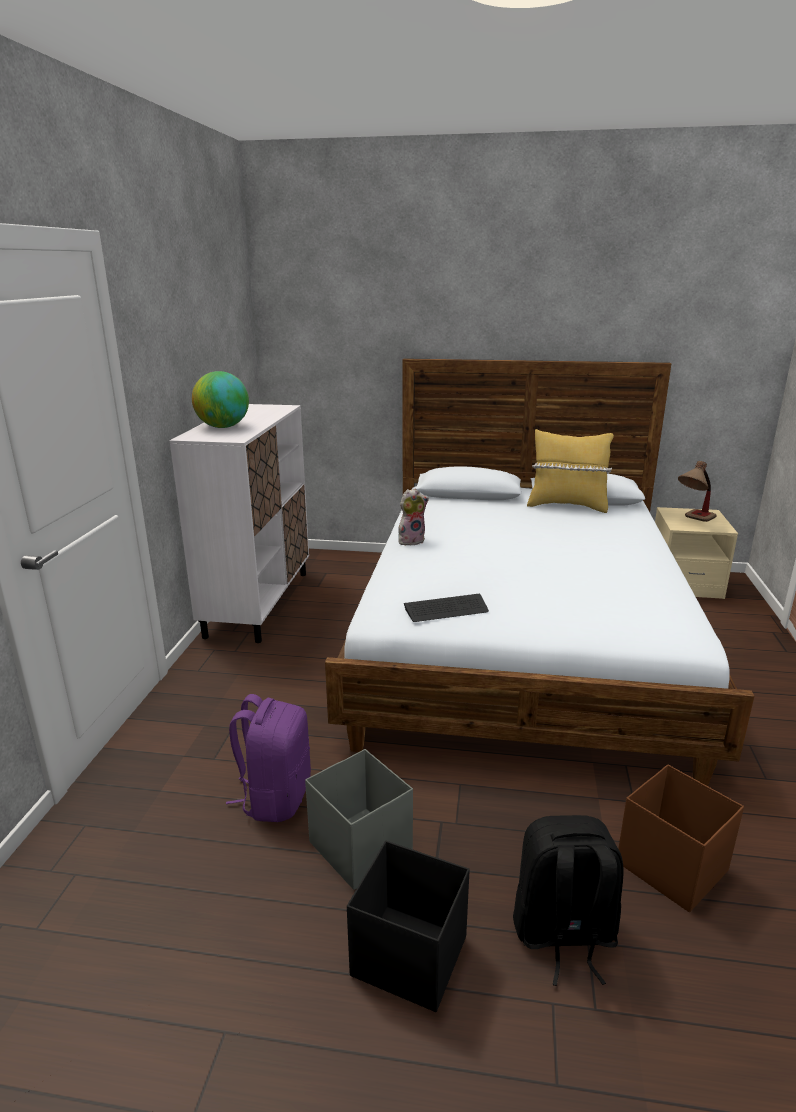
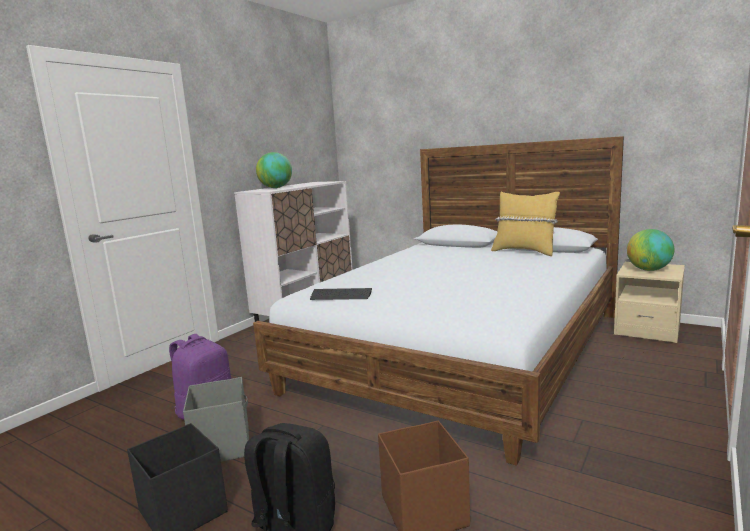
camera: 25 degrees right, 10 degrees down
(411, 540) = (377, 264): plush toy -> none
(693, 520) = (648, 270): table lamp -> globe

